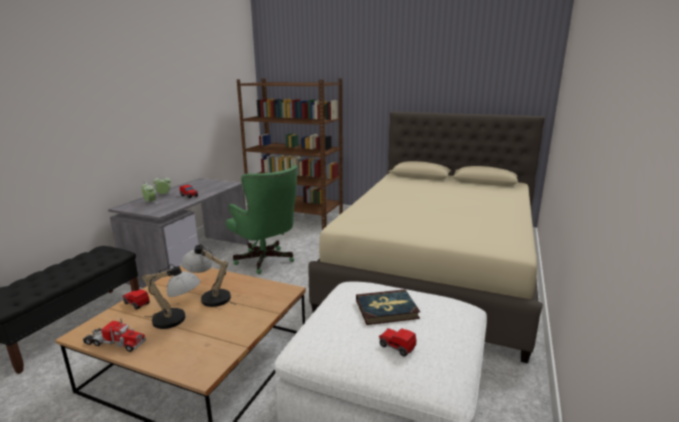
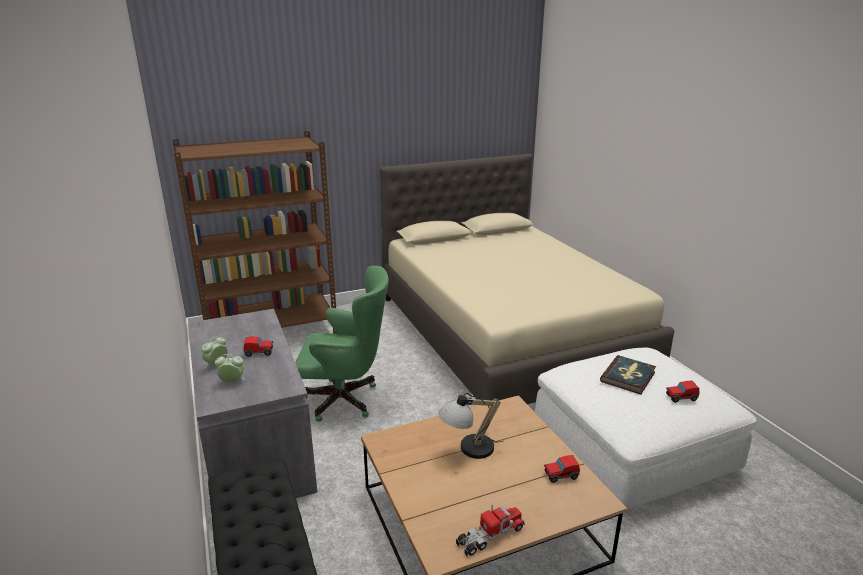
camera: 45 degrees left, 5 degrees up
(136, 303) = (419, 498): toy car -> toy car (560, 475)
(177, 320) = (492, 484): table lamp -> none

